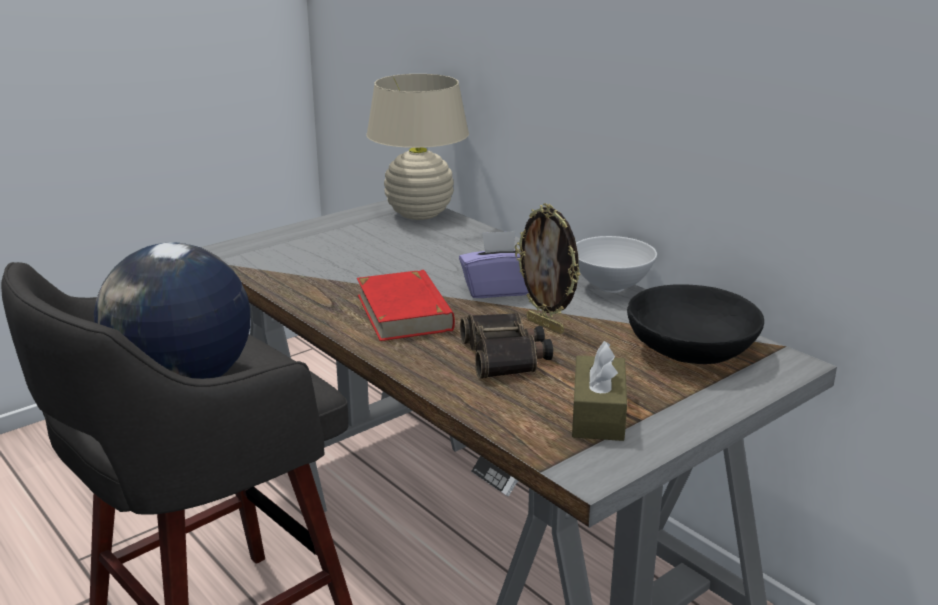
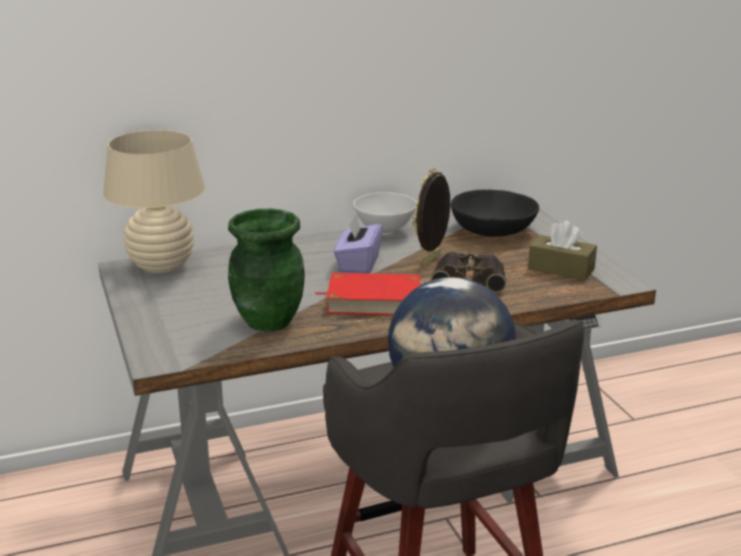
camera: 70 degrees left, 0 degrees up
(326, 274) = (268, 321): none -> green vase
(546, 326) = (431, 260): picture frame -> picture frame turned 150 degrees clockwise

